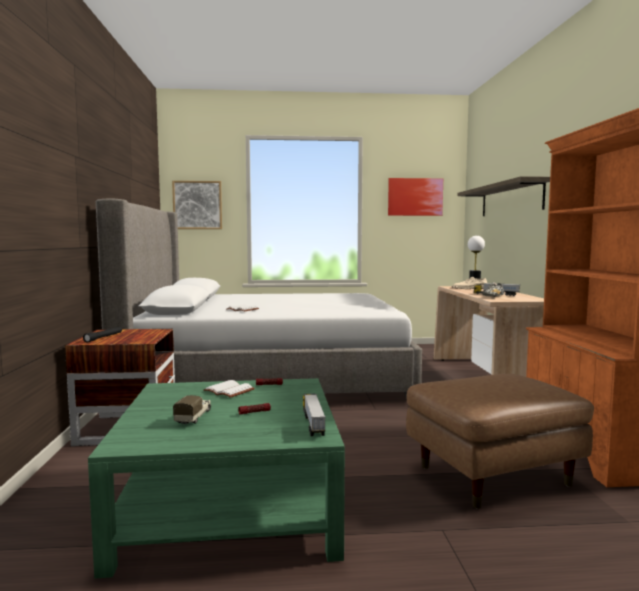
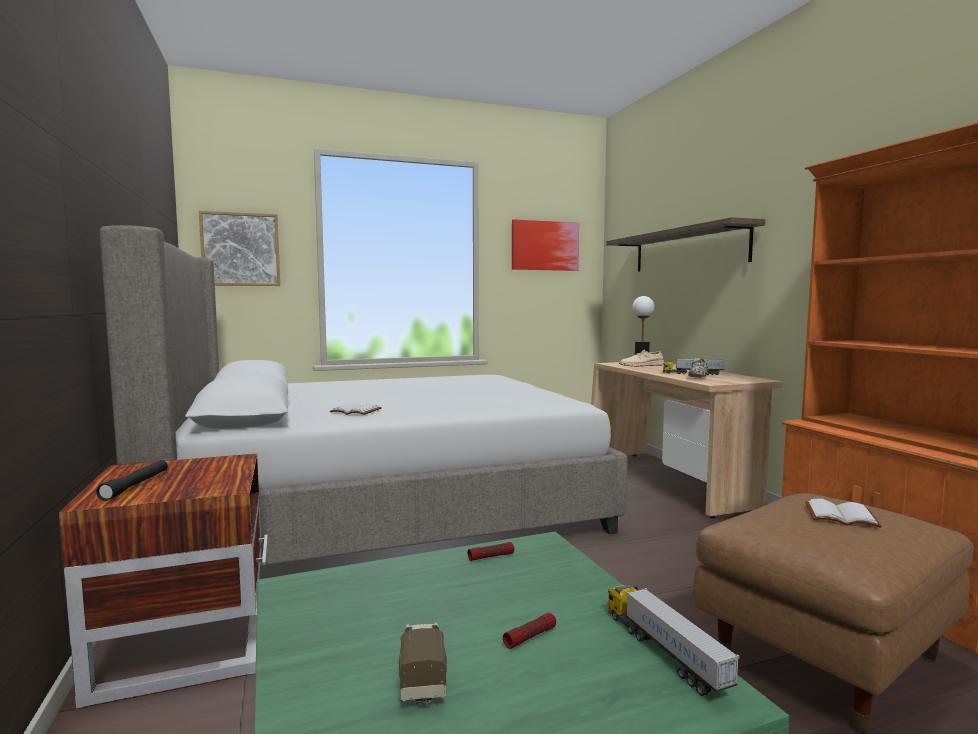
camera: 15 degrees left, 0 degrees up
(230, 391) = (435, 581): white book -> white book (841, 515)

